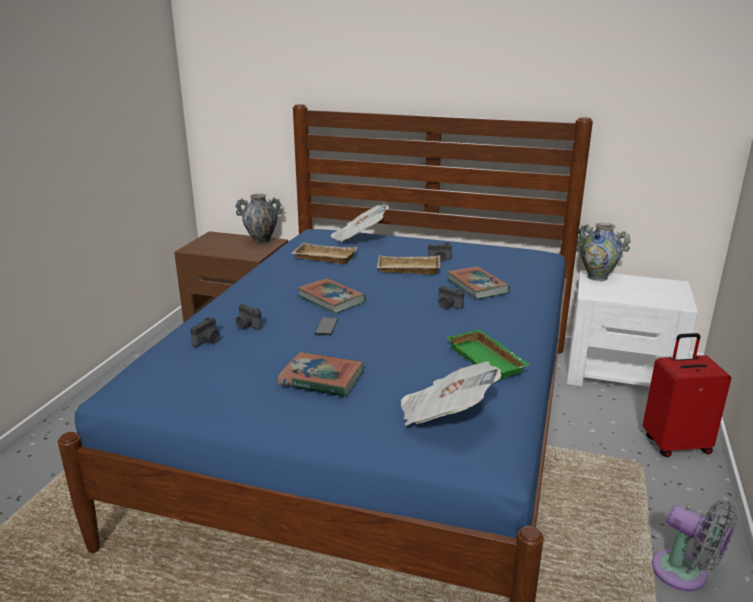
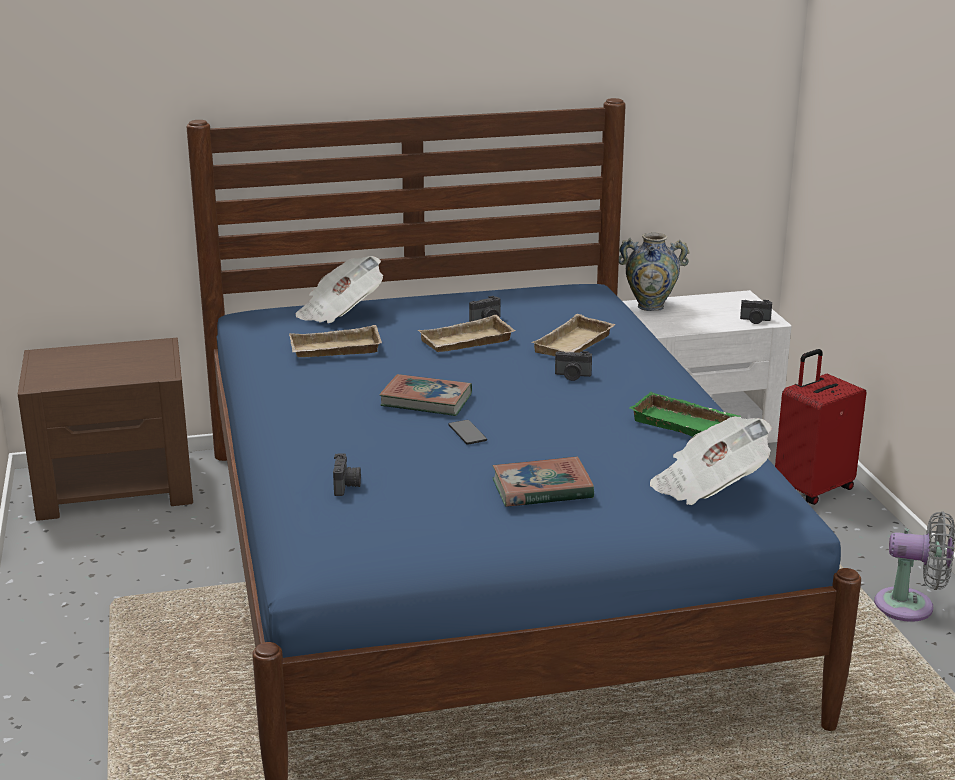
camera: 30 degrees left, 0 degrees up
(247, 326) = (369, 456): camera -> camera (755, 320)
(261, 241) = (140, 348): vase -> none
(477, 286) = (575, 345): book -> beige tray

